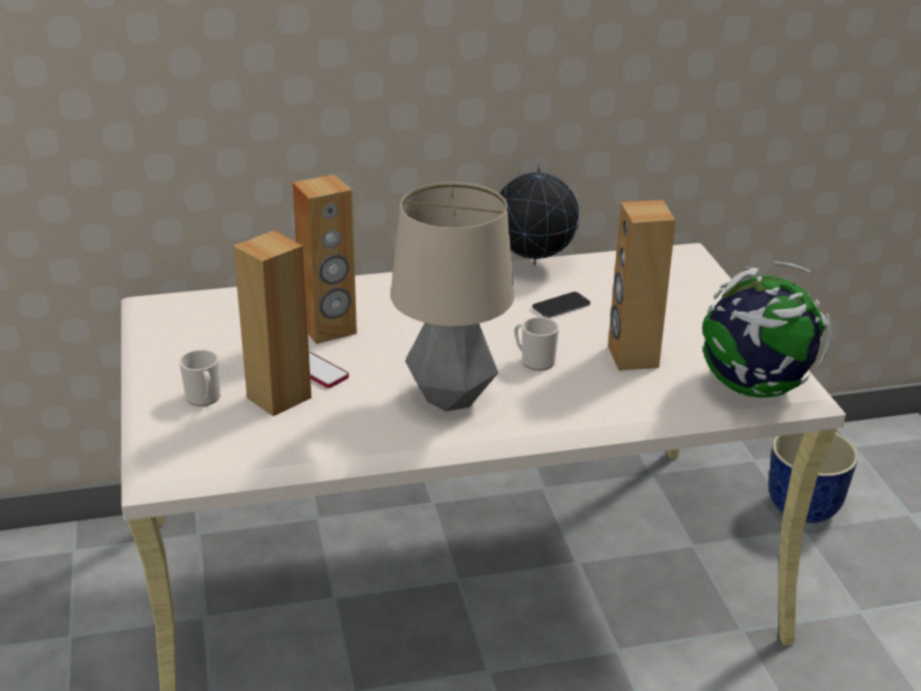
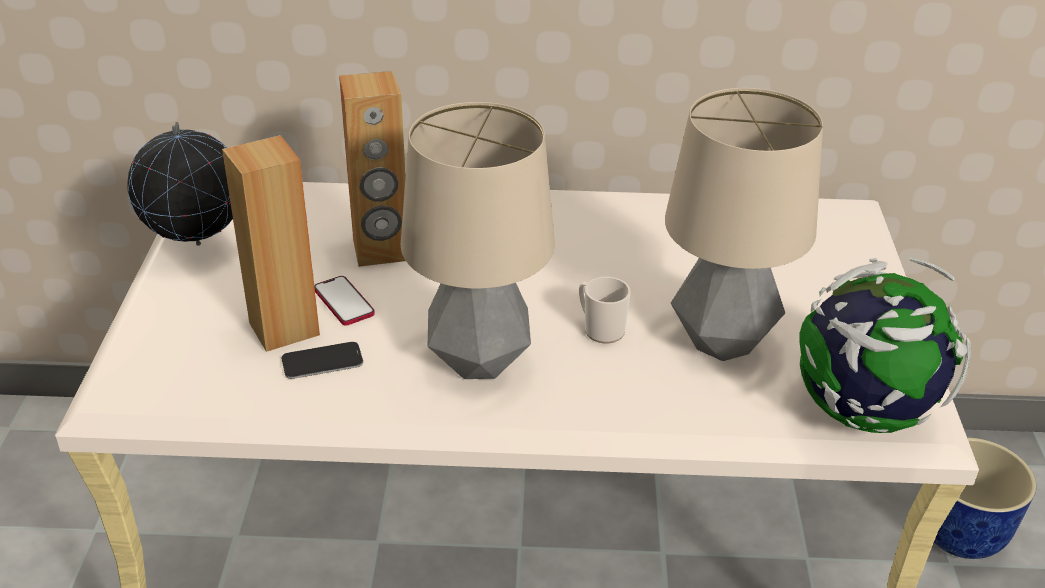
camera: 15 degrees right, 5 degrees up
(204, 399) = (203, 316): mug -> none
(533, 265) = (654, 202): globe -> globe (196, 245)
(561, 306) = (664, 261): phone -> phone (322, 362)
(632, 357) = (723, 343): brown speaker -> table lamp

